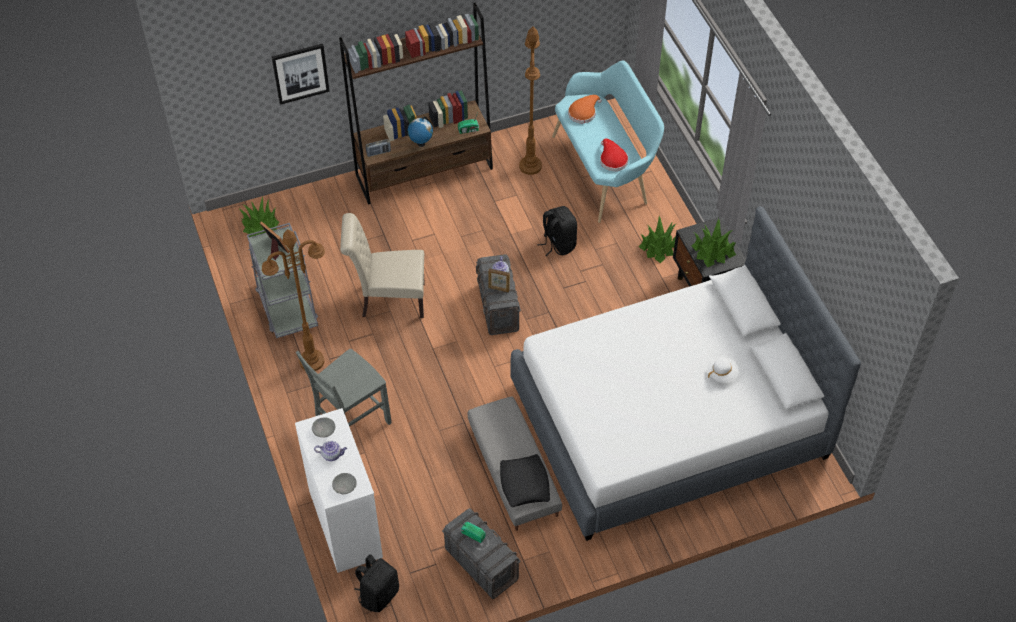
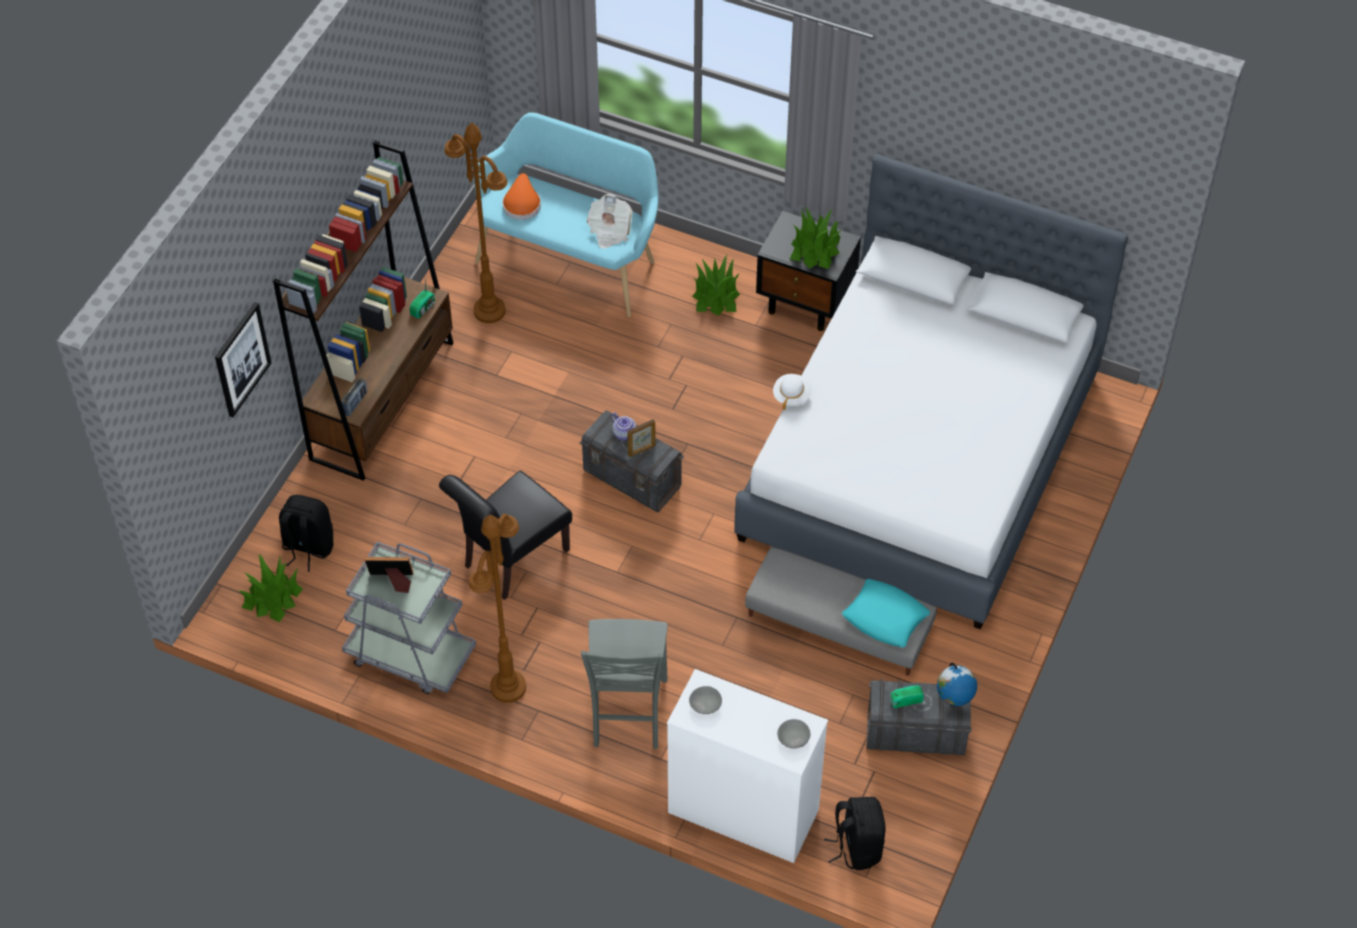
camera: 45 degrees left, 0 degrees up
(332, 454) = (743, 719): teapot -> none
(388, 300) = (511, 561): beige chair -> black chair
(421, 143) = (389, 360): globe -> globe (954, 701)
(524, 484) = (885, 617): black pillow -> turquoise pillow
(558, 244) = (614, 369): black backpack -> black backpack (308, 547)
(612, 159) = (609, 230): red hat -> newspaper
(722, 373) = (970, 355): white hat -> white hat (791, 396)

